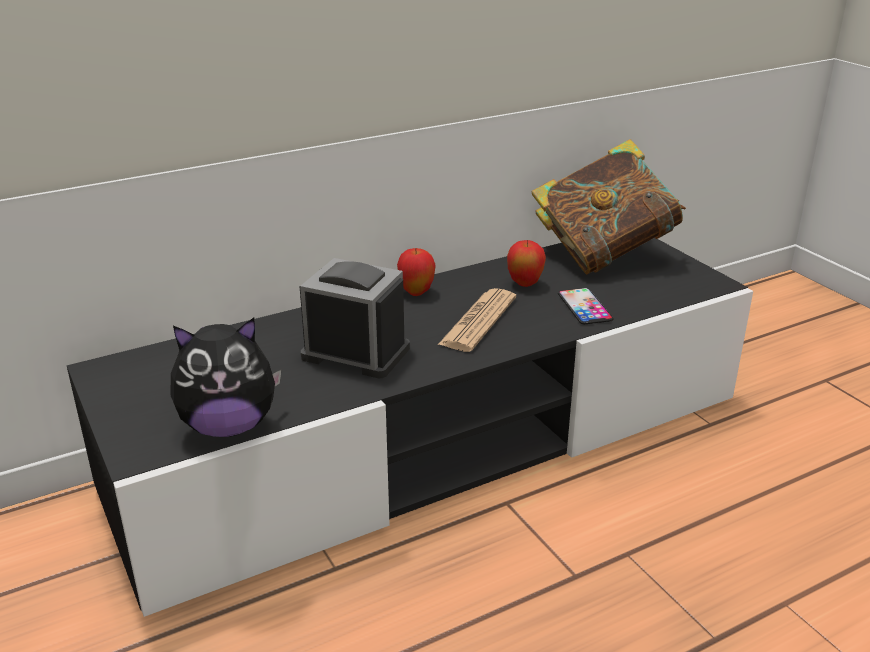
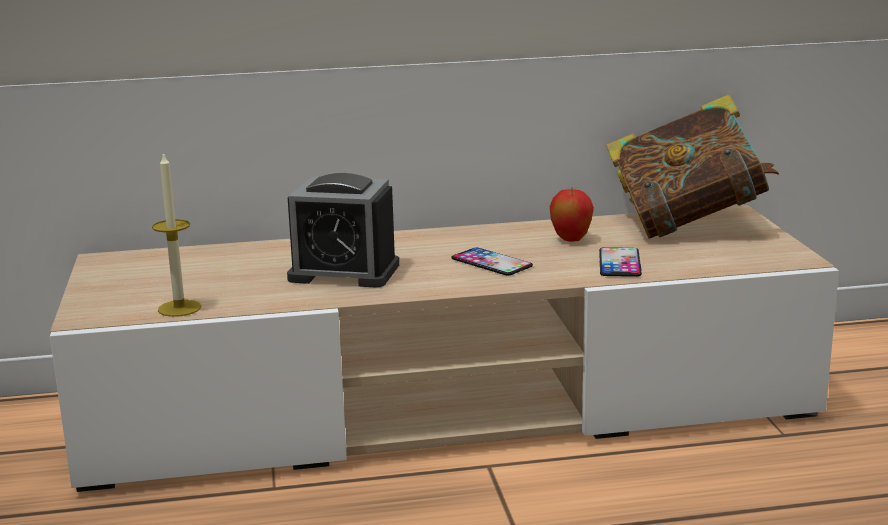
camera: 20 degrees right, 10 degrees down
(229, 426) = (179, 308): plush toy -> candle
(355, 353) = (344, 272): alarm clock -> alarm clock turned 150 degrees clockwise
(416, 292) = (448, 236): apple -> none
(435, 444) = (447, 408): black tv stand -> beige tv stand
(478, 321) = (491, 262): newspaper -> phone

